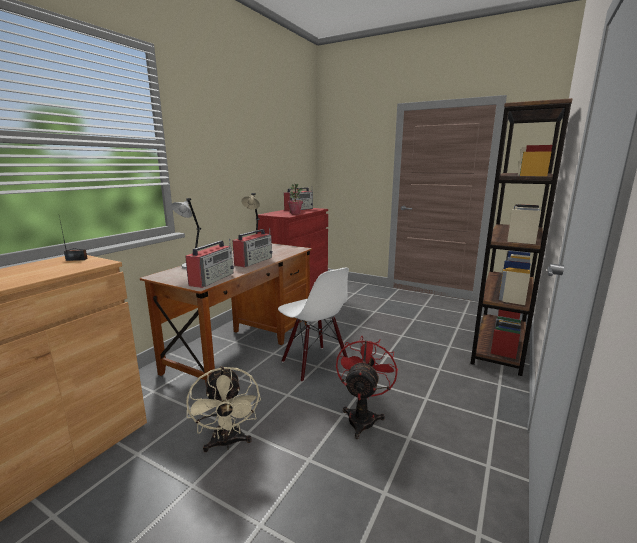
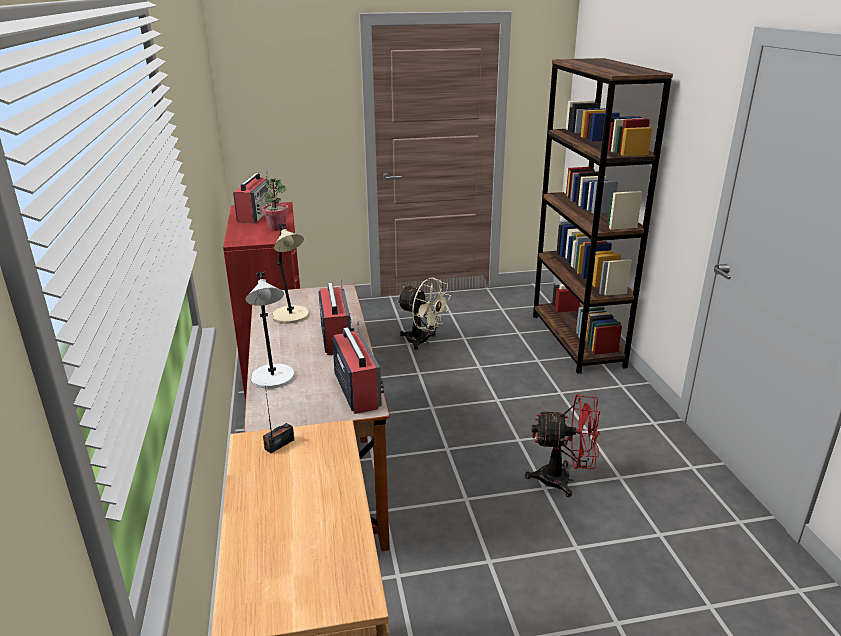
camera: 40 degrees left, 10 degrees up
(227, 443) = (487, 583): beige fan -> beige fan (422, 341)
(314, 363) = (439, 447): white chair -> none
(362, 417) = (563, 480): red fan -> red fan turned 120 degrees clockwise

